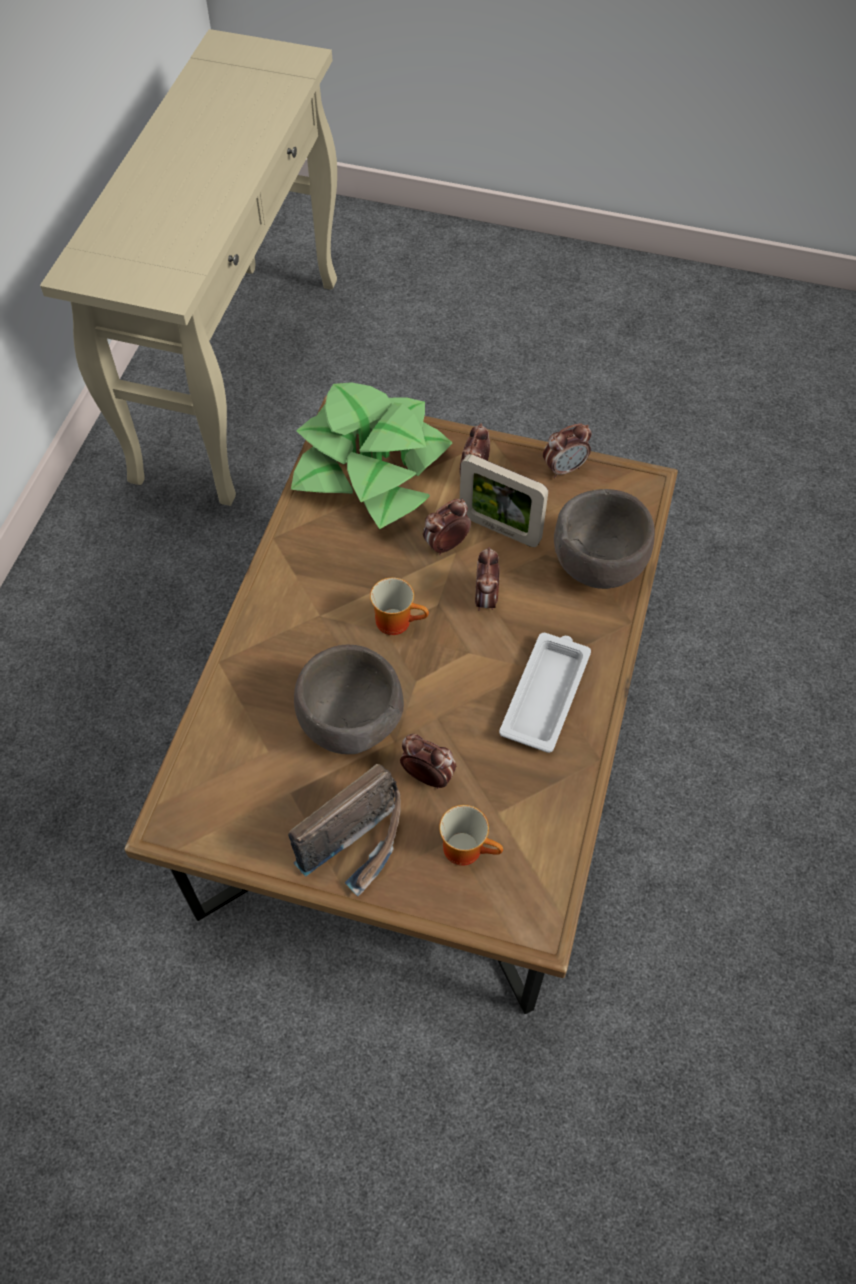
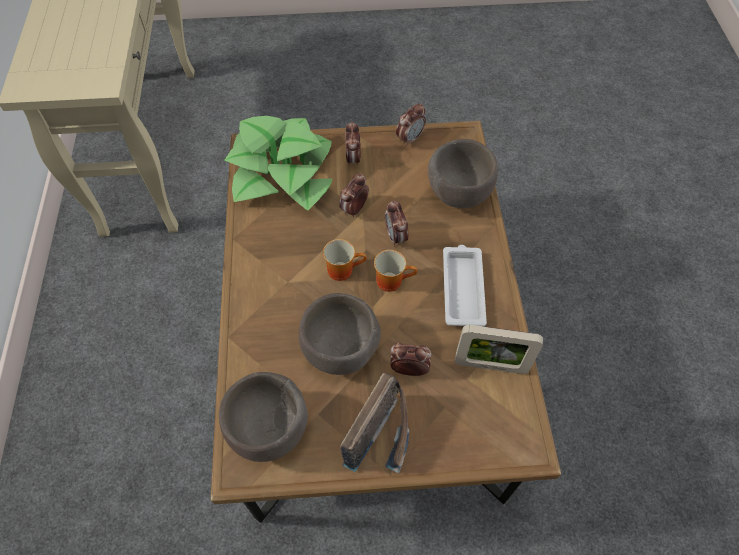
camera: 20 degrees left, 0 degrees up
(224, 790) = (269, 429): none -> brown bowl
(468, 847) = (457, 409): mug -> mug (392, 279)
(499, 529) = (385, 189): picture frame -> picture frame (490, 366)

